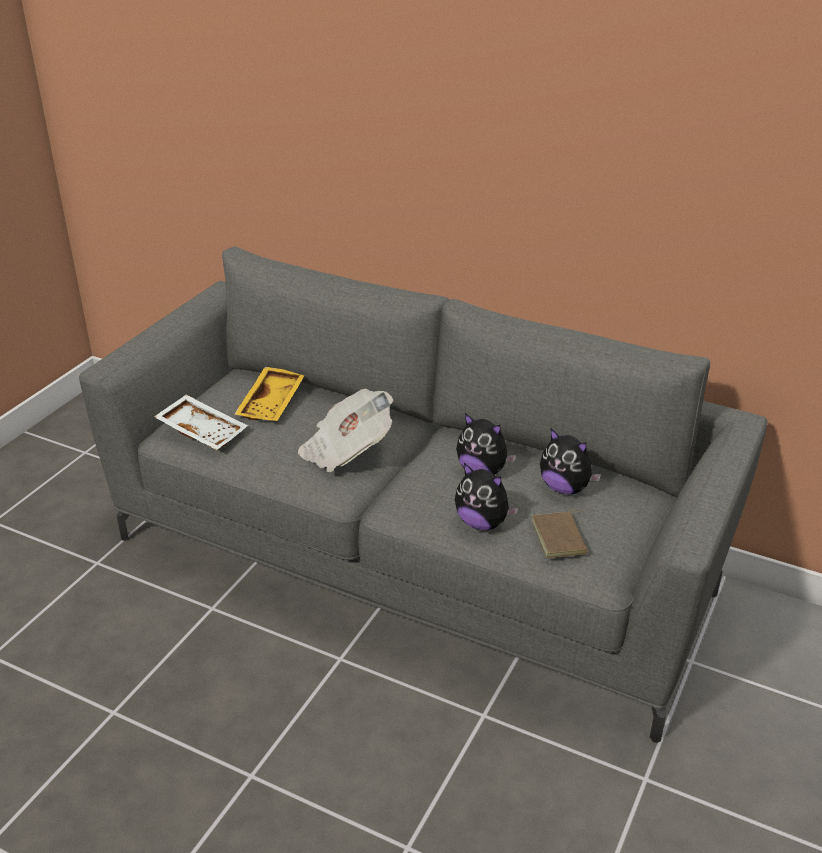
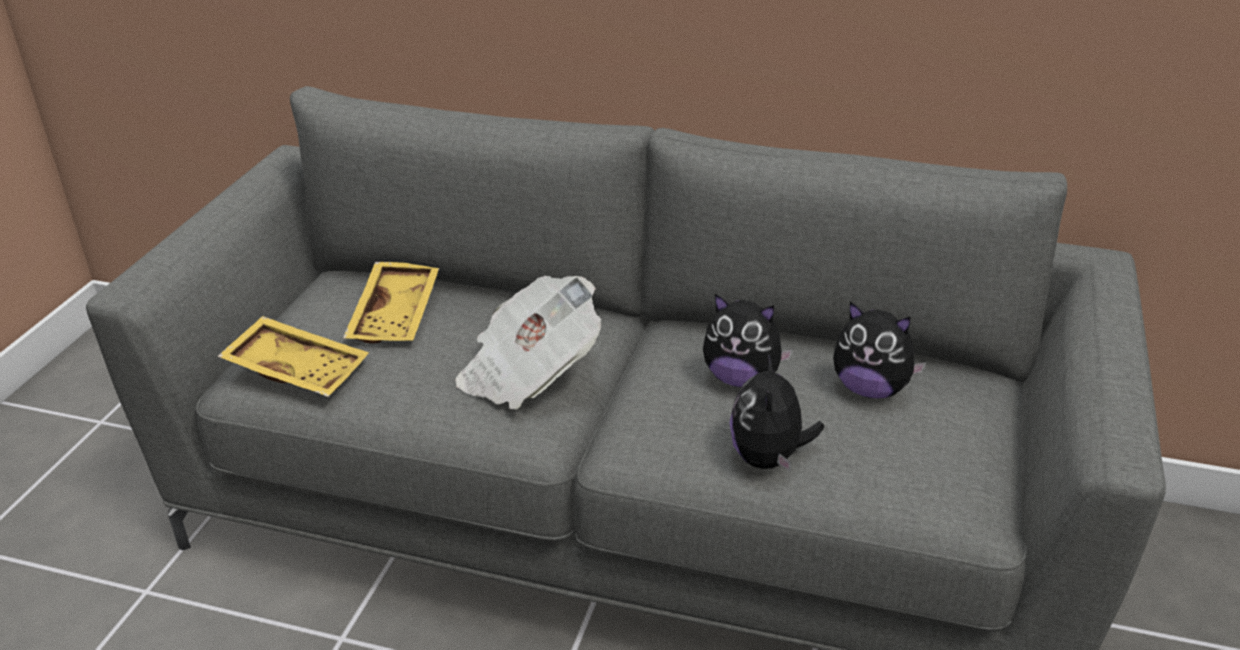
camera: 10 degrees left, 0 degrees up
(203, 430) = (299, 369): white tray -> yellow tray
(482, 523) = (769, 458): plush toy -> plush toy turned 75 degrees clockwise
(561, 538) = (894, 466): brown book -> none

